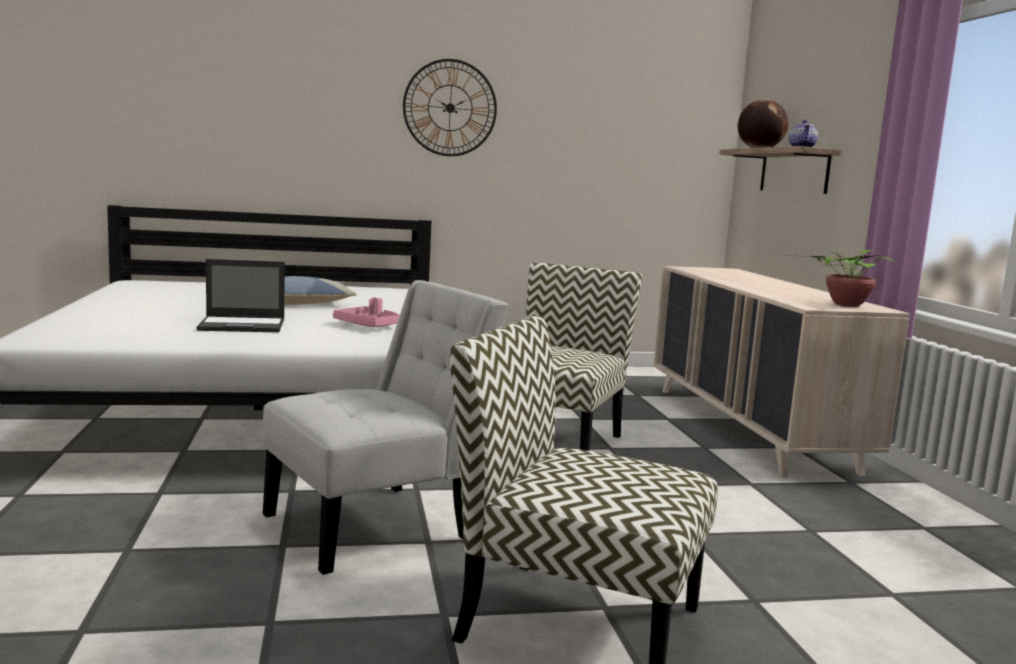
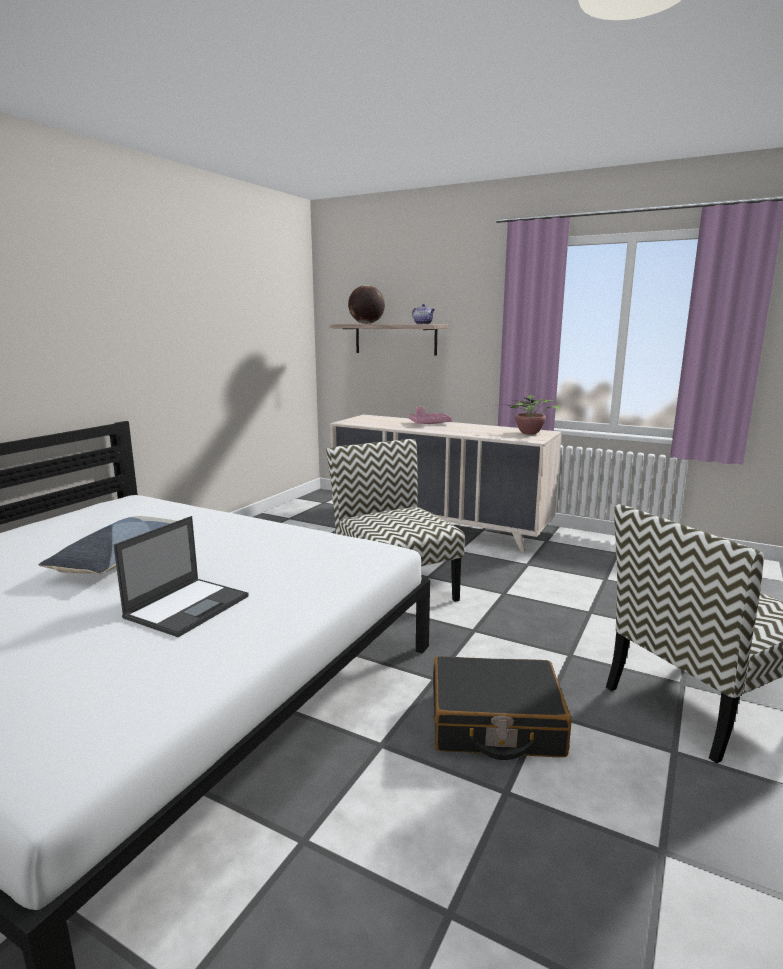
camera: 50 degrees left, 5 degrees up
(369, 325) = (272, 552): pink tray -> pink tray (429, 423)
(378, 525) = (495, 723): white chair -> black suitcase
(450, 108) = (119, 298): wall clock -> none

